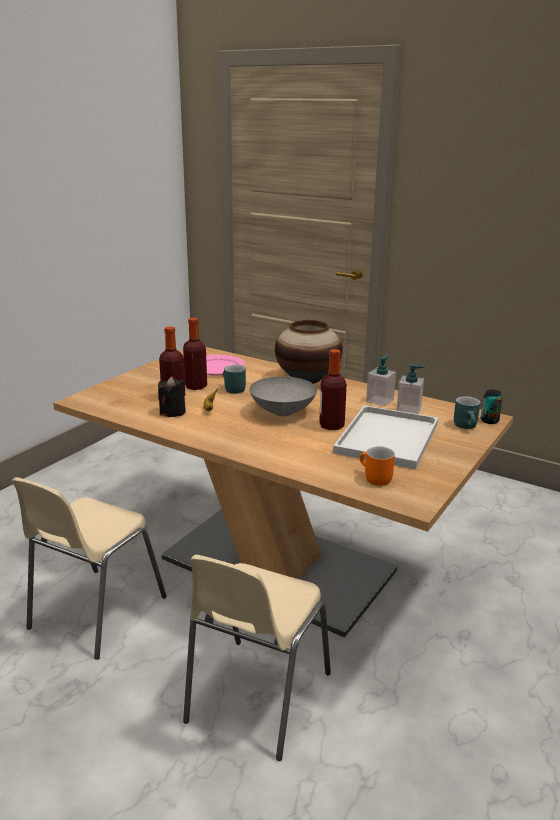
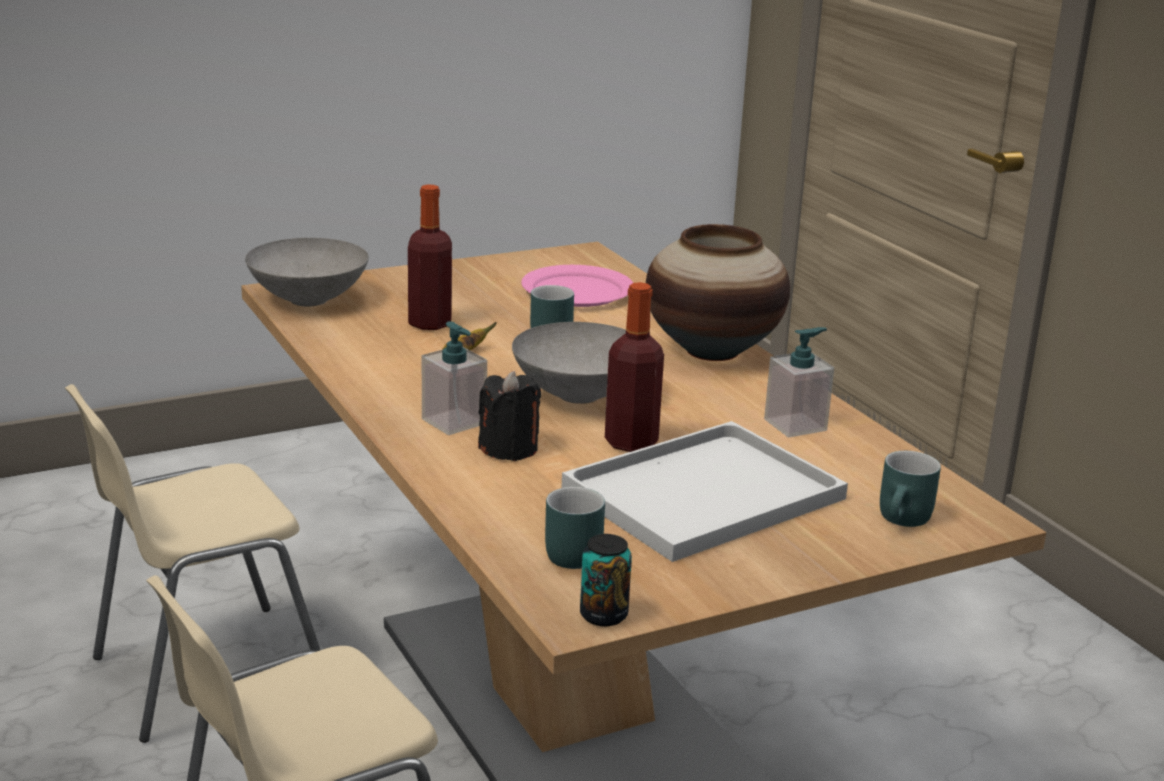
camera: 30 degrees right, 0 degrees up
(98, 401) = (306, 300): none -> grey bowl
(172, 412) = (394, 346): black candle -> black candle (509, 449)
(196, 386) = (494, 314): bottle -> none
(373, 478) = (567, 552): orange mug -> turquoise mug
(409, 409) = (830, 456): soap dispenser -> soap dispenser (454, 422)
(489, 420) = (974, 524): can -> can (603, 615)

